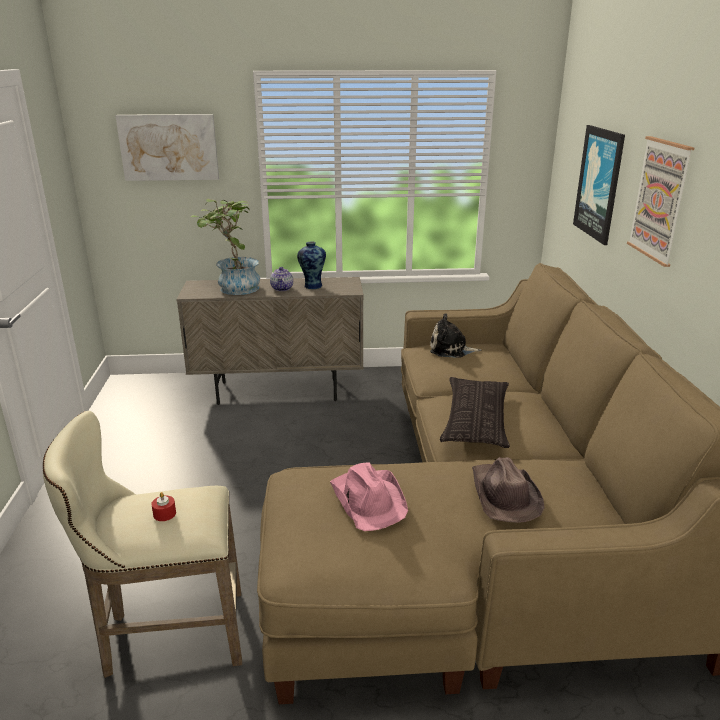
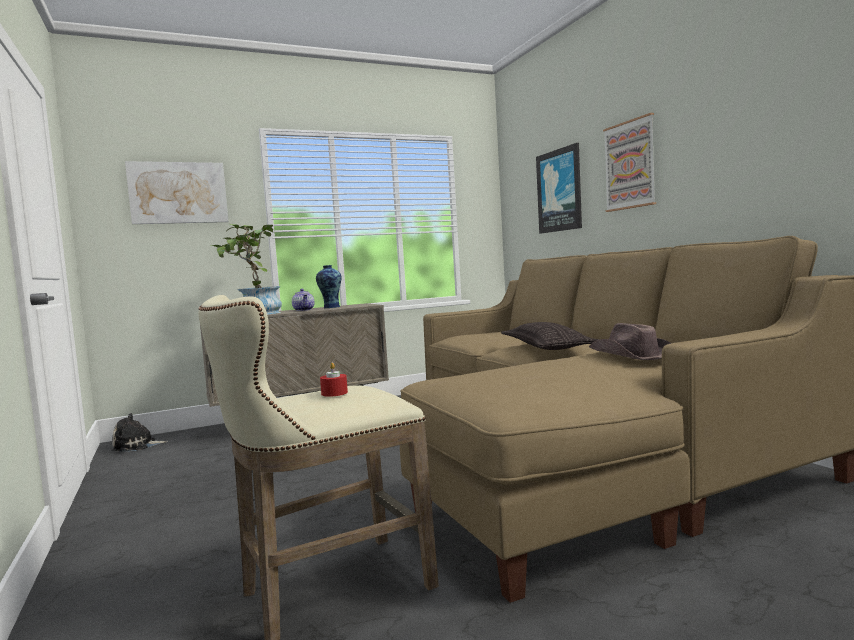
camera: 20 degrees left, 20 degrees down
(368, 500) = (524, 371): pink hat -> none
(451, 350) = (476, 334): plush toy -> plush toy (137, 446)

